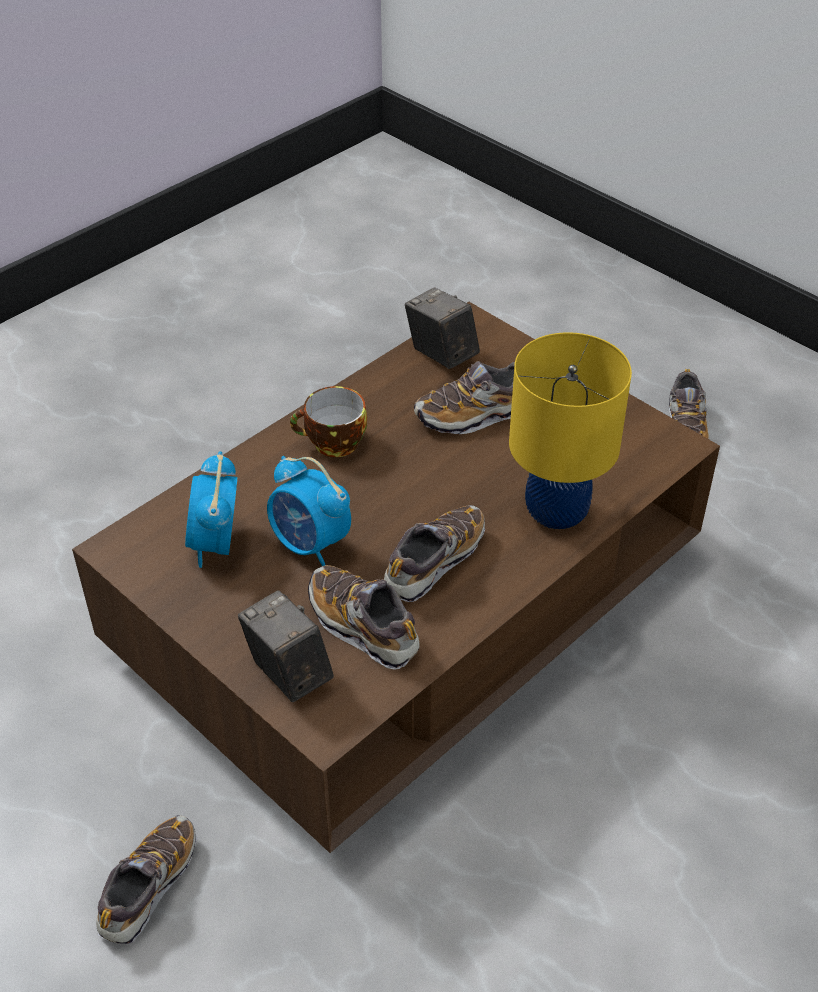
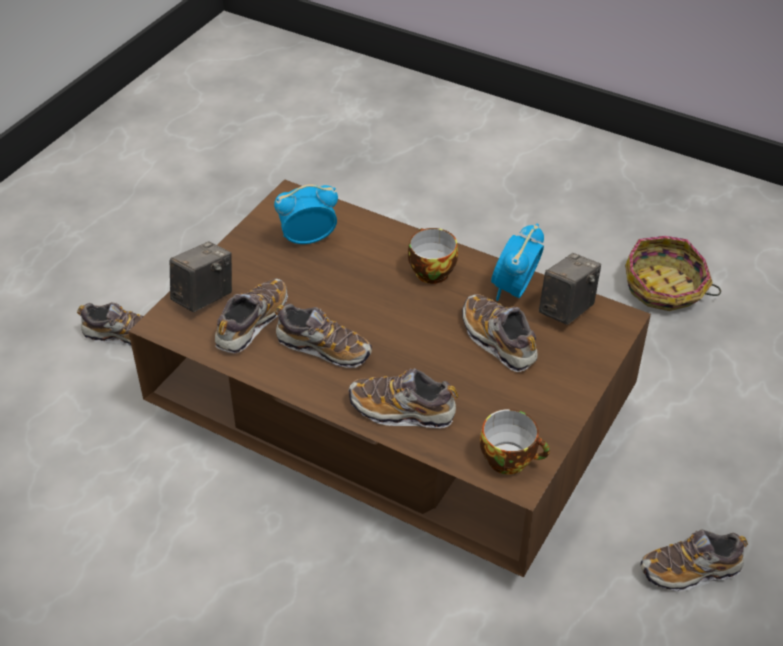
camera: 75 degrees right, 0 degrees up
(310, 544) = (322, 282): alarm clock -> alarm clock (514, 289)
(313, 341) = (665, 288): none -> basket
(559, 513) = (402, 411): yellow table lamp -> shoe
(648, 444) = (510, 458): none -> cup

